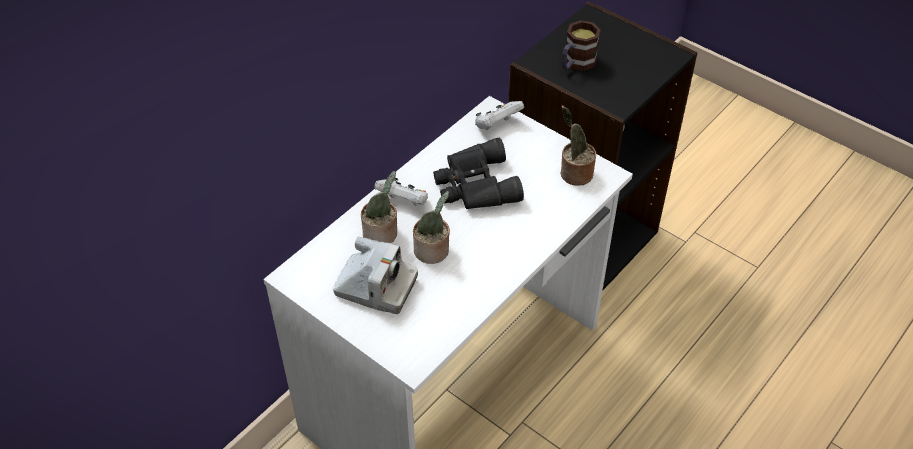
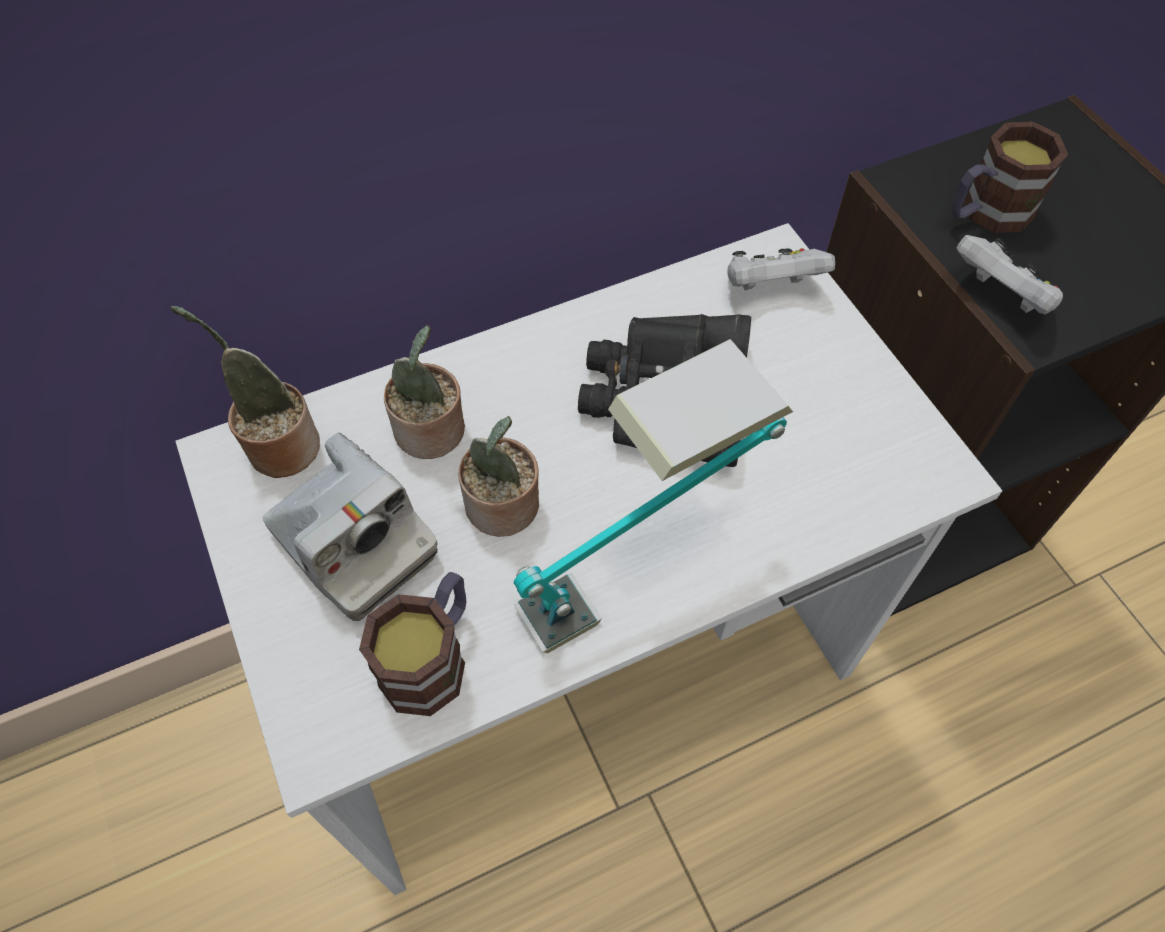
camera: 25 degrees right, 10 degrees up
(404, 202) = (510, 382): white game controller -> white game controller (1000, 297)
(438, 315) = (432, 657): none -> mug
(504, 253) = (641, 569): none -> table lamp
(574, 174) = (874, 445): potted plant -> potted plant (279, 445)

